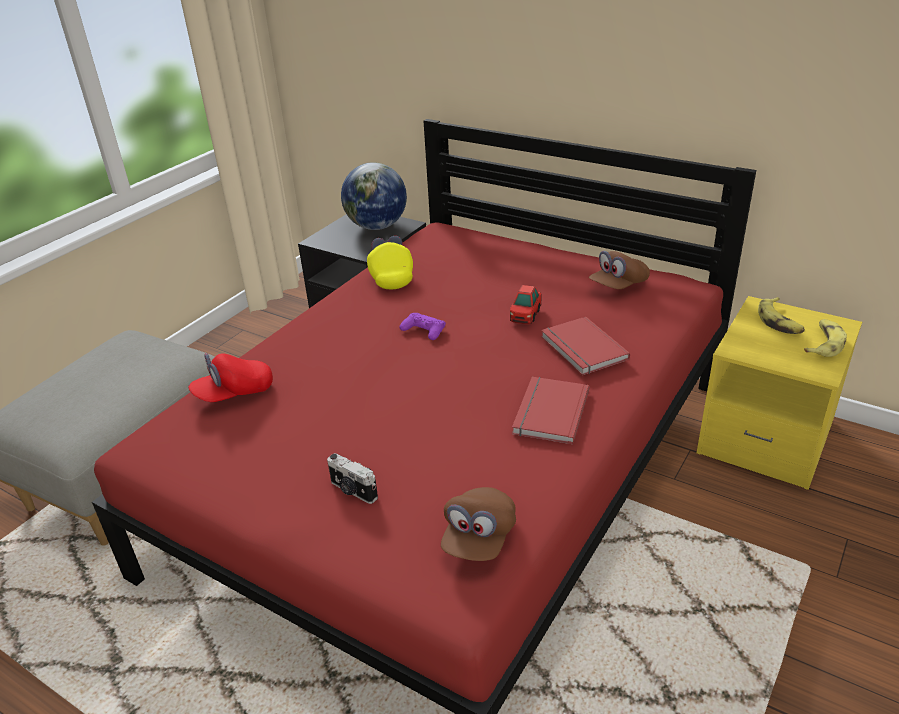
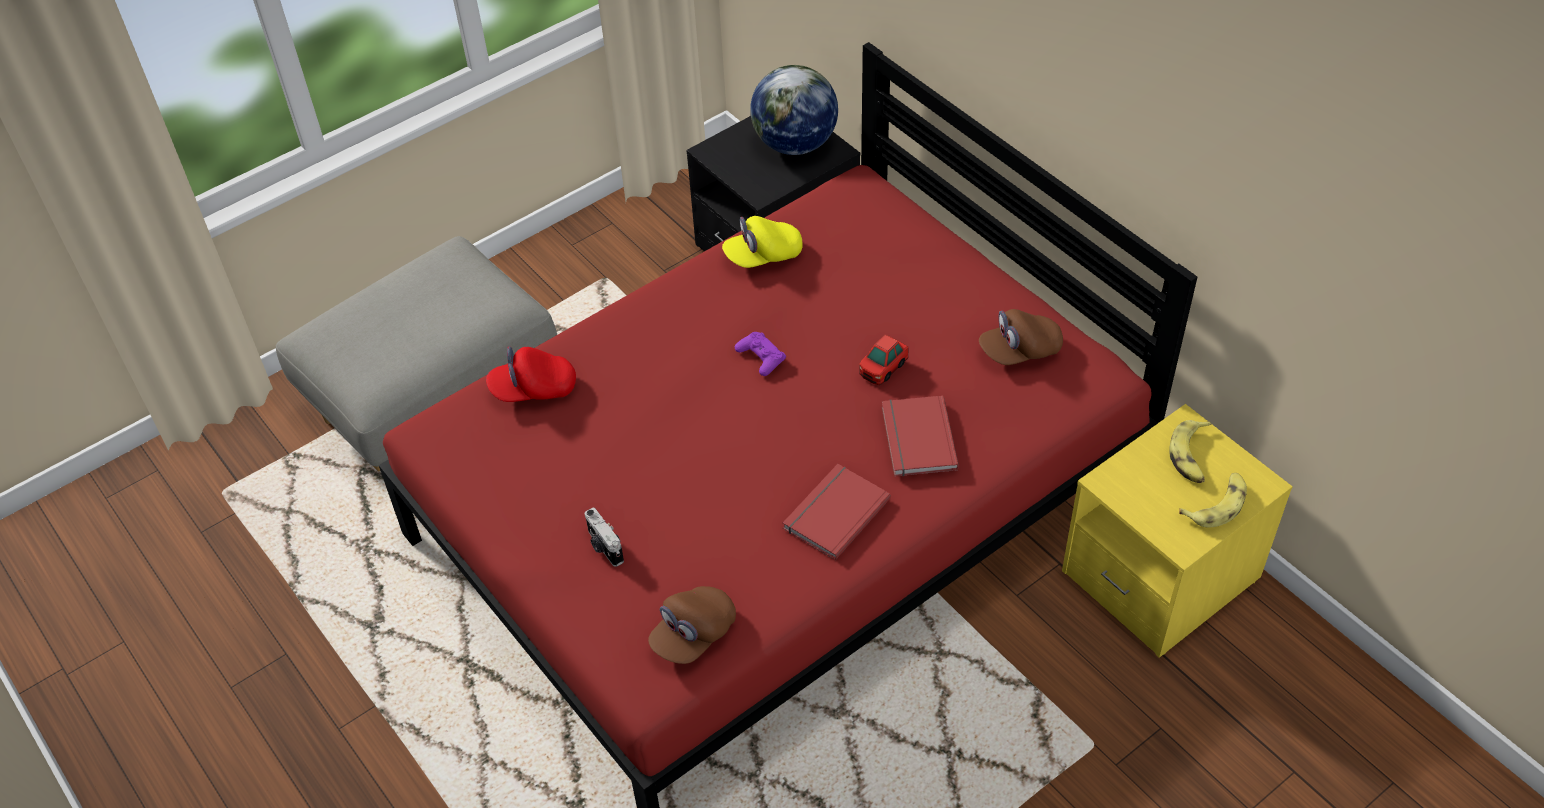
camera: 20 degrees right, 15 degrees up
(391, 276) = (763, 256): yellow cap -> yellow cap turned 120 degrees counterclockwise

